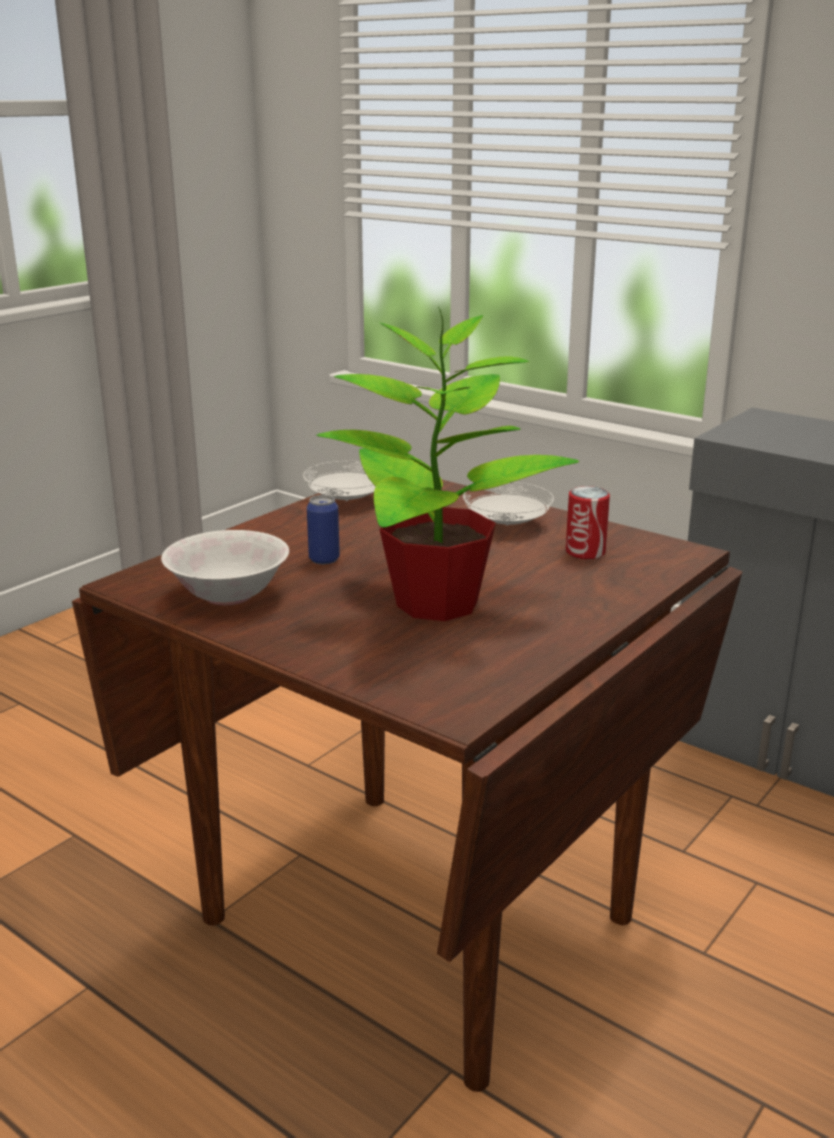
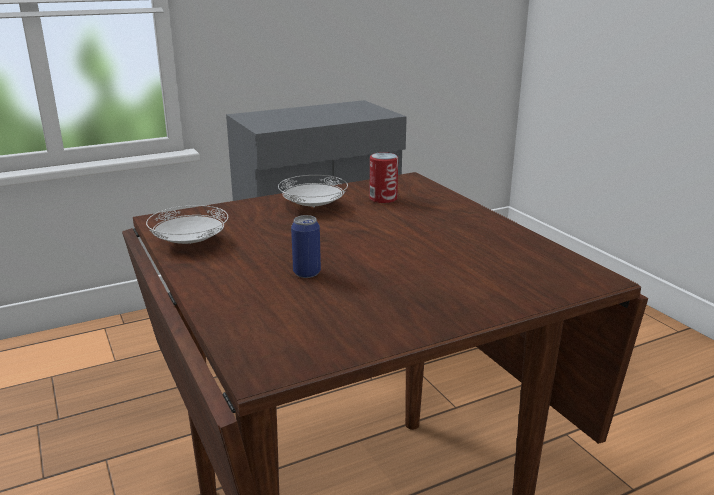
camera: 65 degrees left, 0 degrees up
(229, 595) = (343, 322): white bowl -> none
(434, 603) = (426, 252): potted plant -> none

